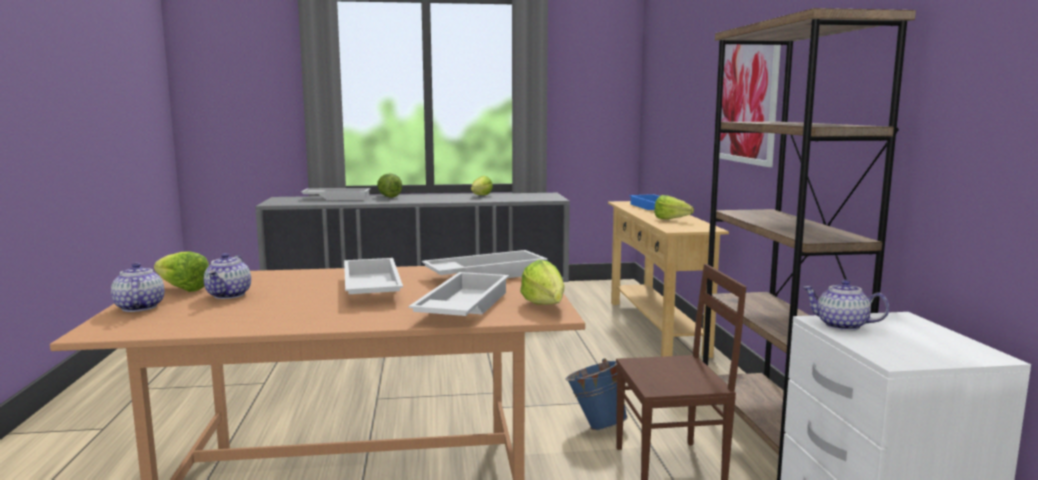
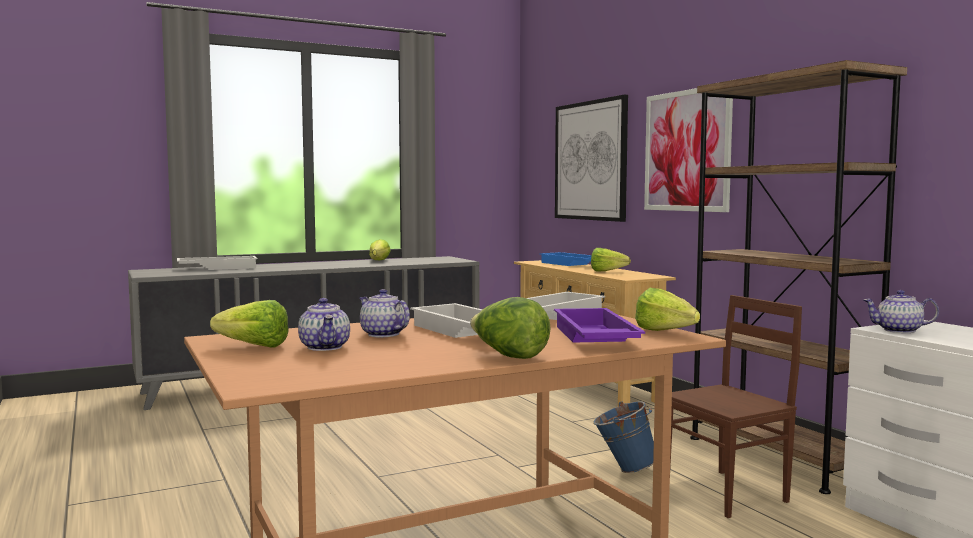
camera: 20 degrees left, 5 degrees down
(139, 307) = (246, 364): teapot -> teapot (382, 334)
(389, 197) = (277, 265): lettuce -> lettuce (509, 356)
(461, 307) = (592, 338): white tray -> purple tray
(682, 102) = (590, 161): none -> picture

